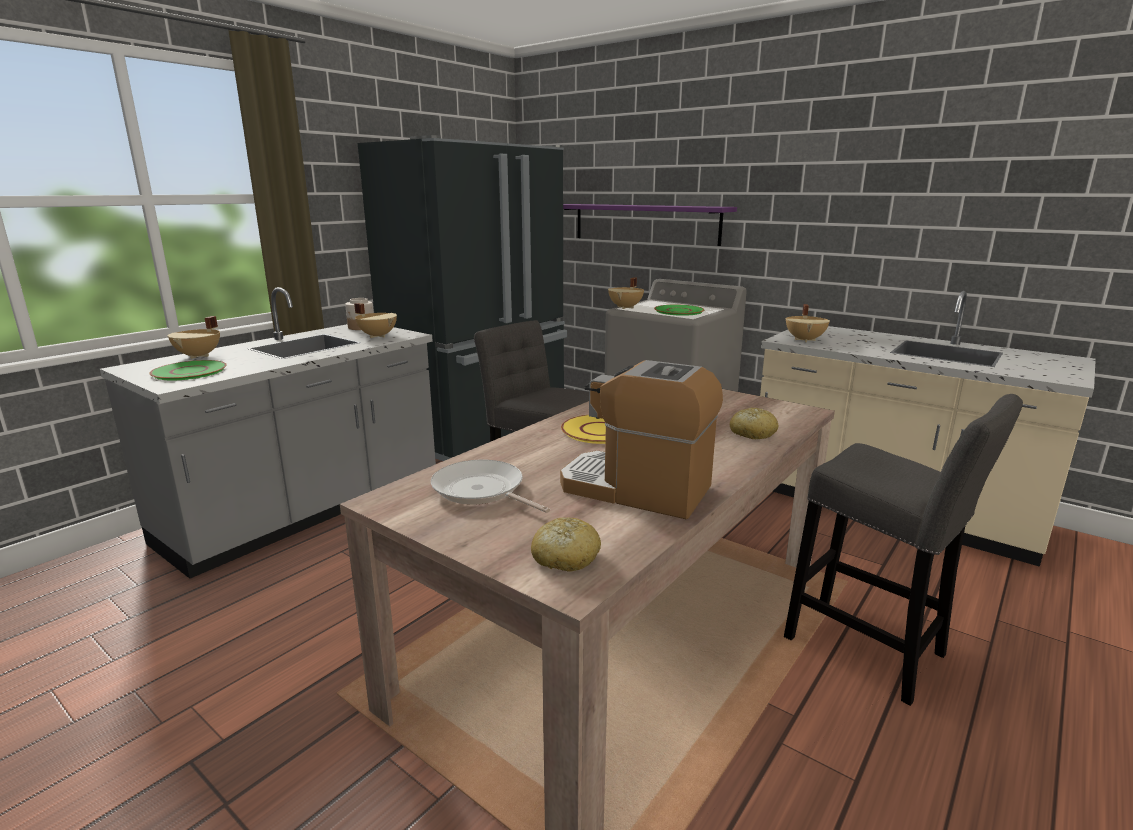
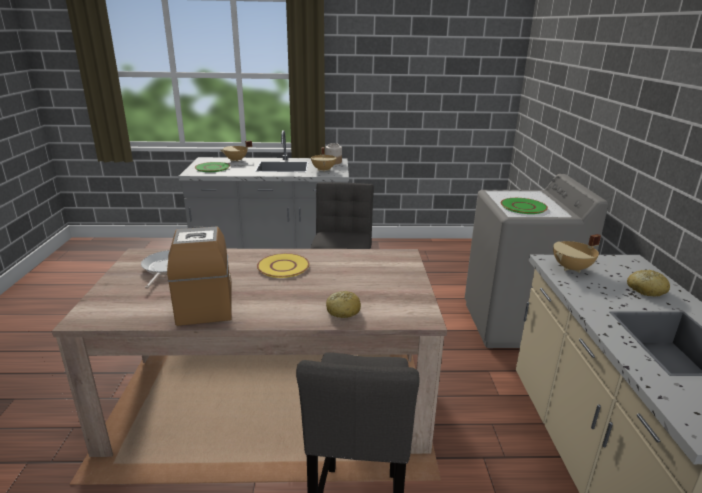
camera: 50 degrees right, 5 degrees up
(483, 432) = (422, 254): black fridge -> none
(565, 557) = (109, 309): bread -> bread (646, 290)
(626, 307) = (495, 192): beige cooking pot -> none
(644, 223) = (573, 120): purple shelf -> none

